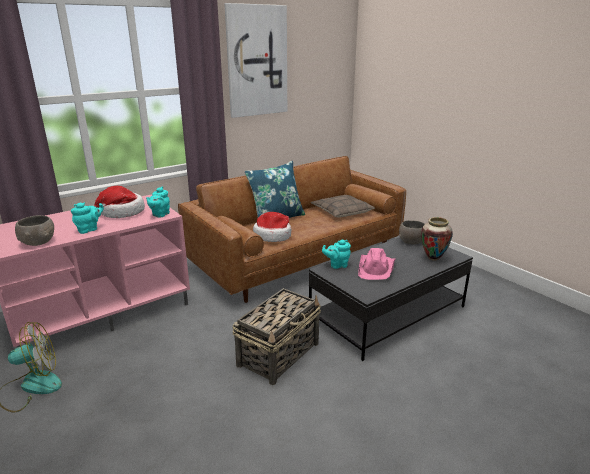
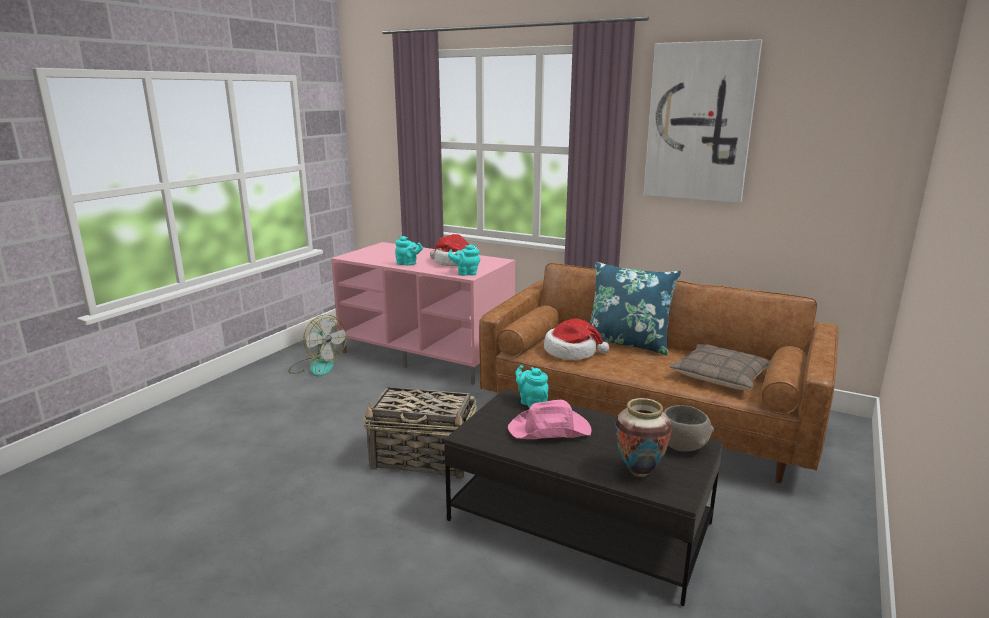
camera: 65 degrees right, 5 degrees down
(38, 242) = (371, 259): grey bowl -> none

